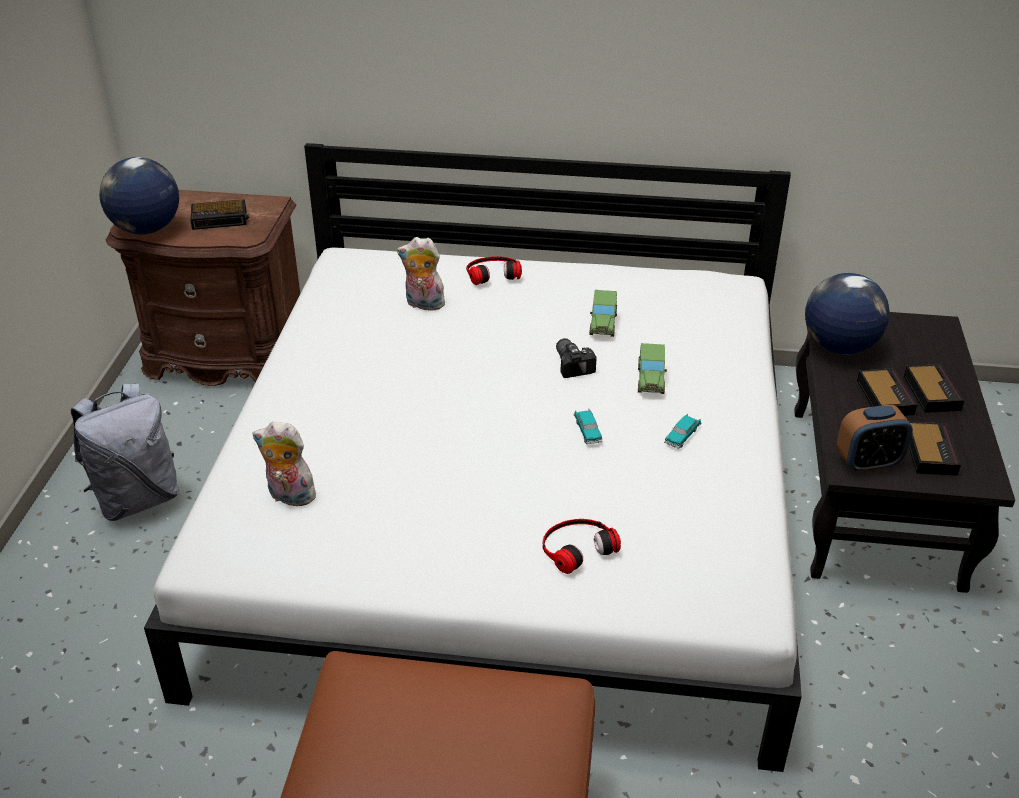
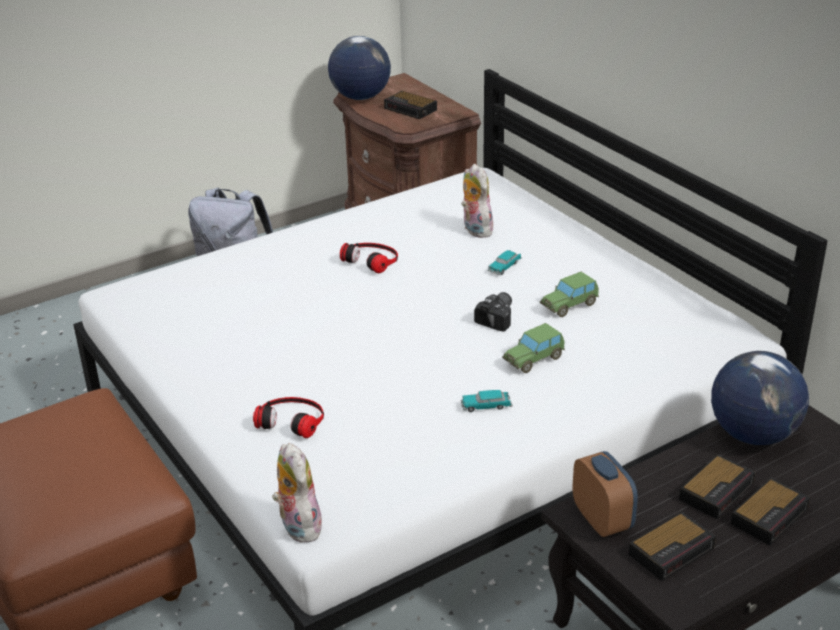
camera: 50 degrees right, 5 degrees down
(289, 497) = (202, 290): plush toy -> plush toy (297, 526)
(492, 273) = (559, 233): headphones -> headphones (372, 259)
(587, 430) = (428, 362): toy car -> toy car (504, 266)
(868, 463) = (602, 520): alarm clock -> alarm clock turned 150 degrees counterclockwise

